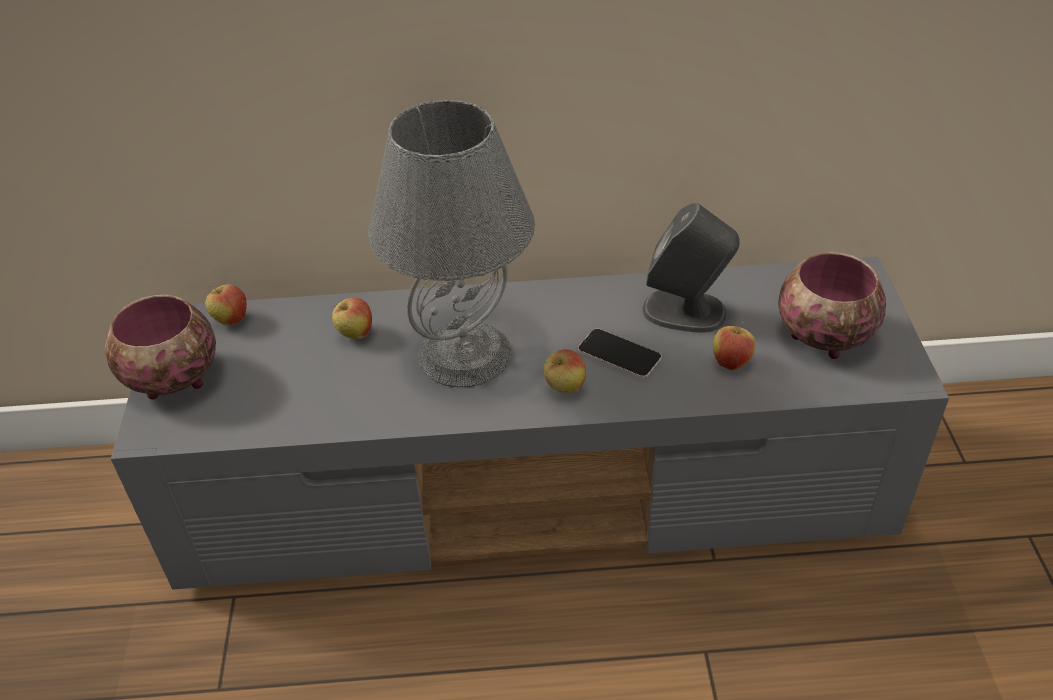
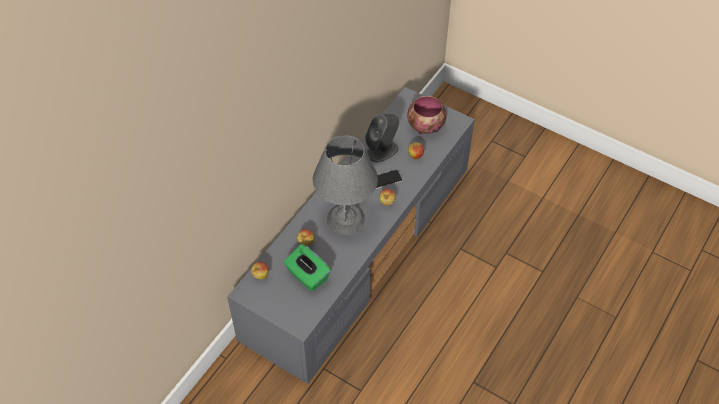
camera: 55 degrees left, 10 degrees up
(172, 380) = (278, 308): bowl -> none
(278, 377) = (307, 276): none -> green tissue box

